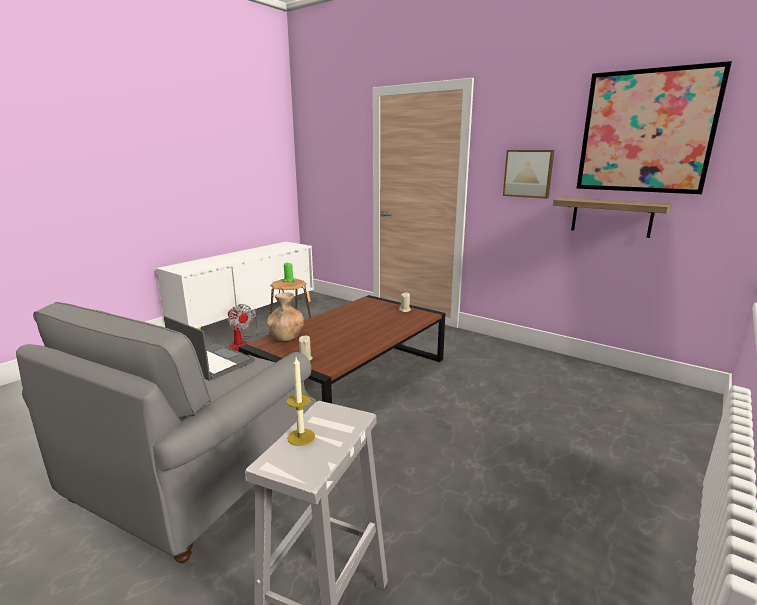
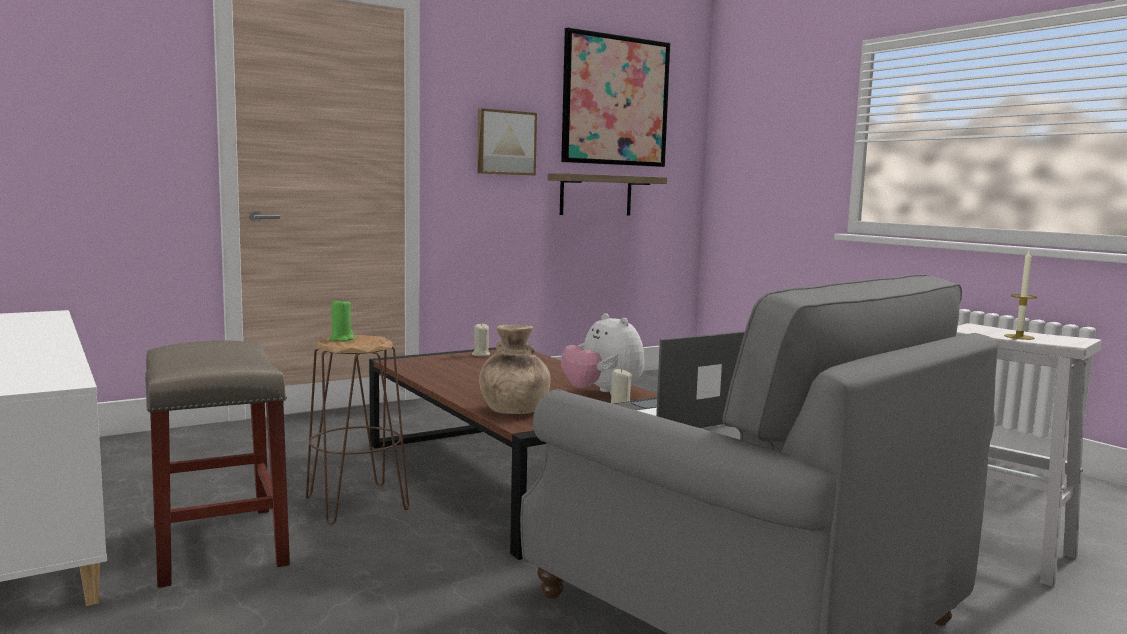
camera: 70 degrees left, 10 degrees down
(242, 343) = (217, 543): fan -> beige stool
(338, 350) = (602, 394): none -> plush toy

